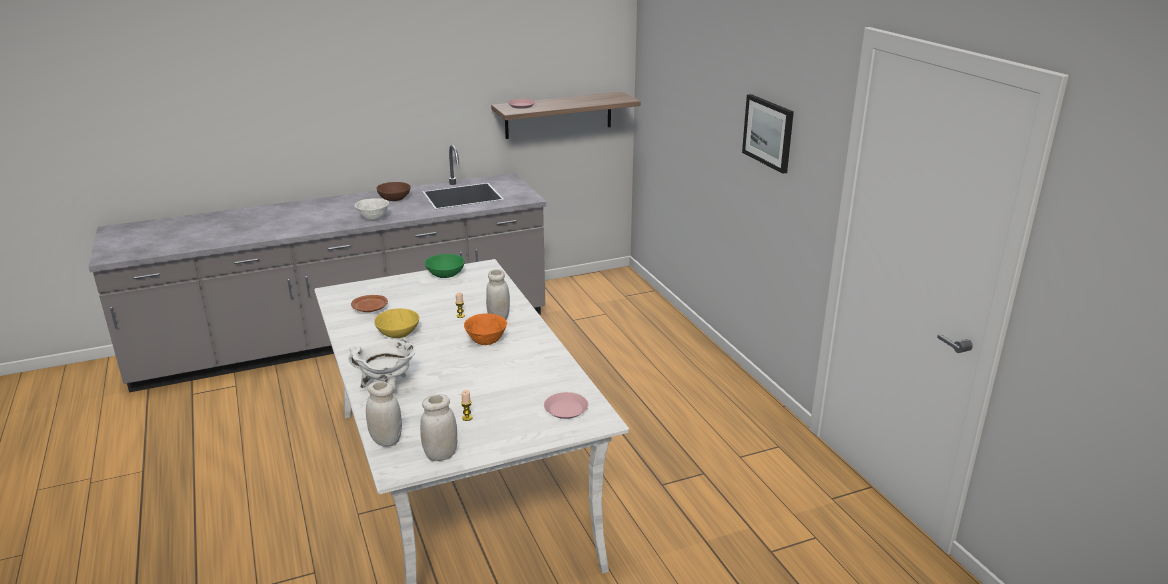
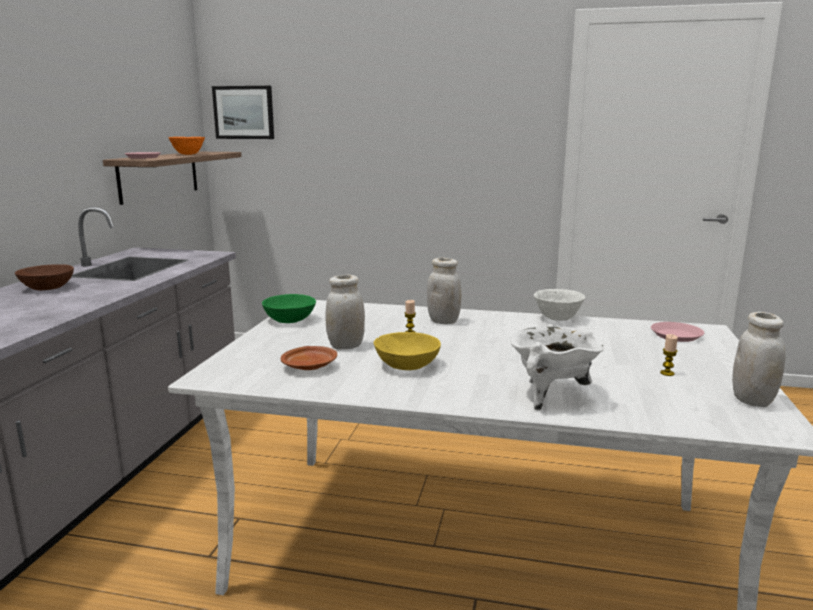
camera: 55 degrees left, 10 degrees down
(373, 219) = (78, 304): white bowl -> white bowl (557, 319)
(386, 440) = (701, 422): white jar -> white jar (346, 346)
(486, 342) = (492, 335): orange bowl -> orange bowl (188, 154)
(768, 132) = (456, 130): picture -> picture (244, 112)

